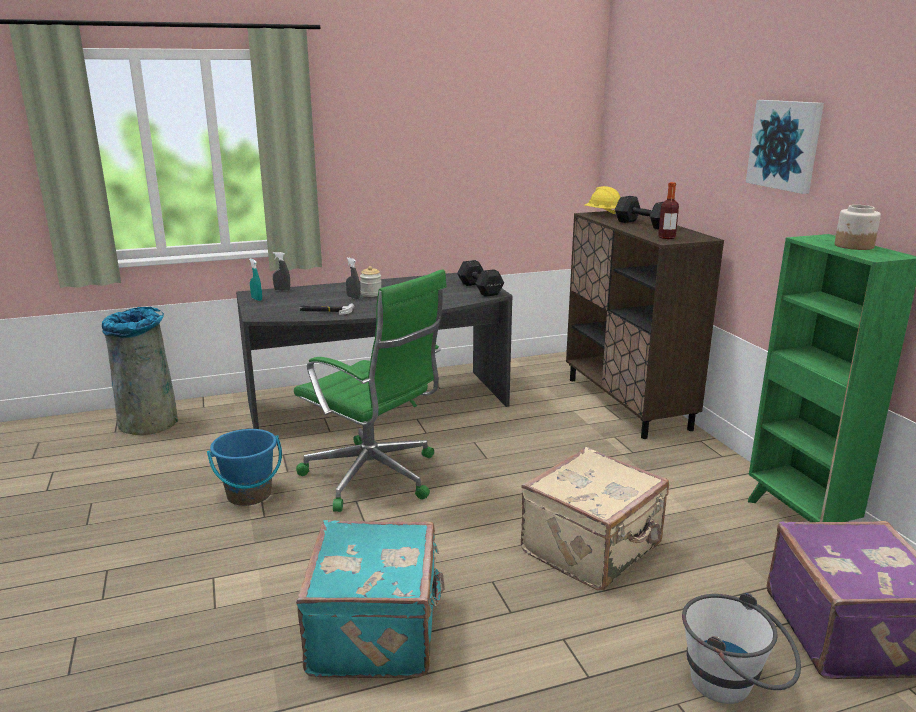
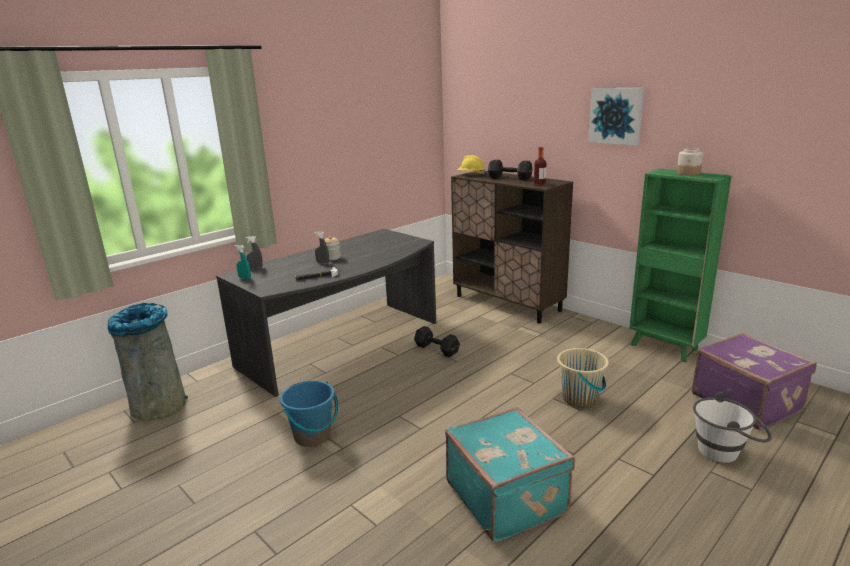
camera: 25 degrees left, 0 degrees up
(374, 477) = (394, 396): green office chair -> none
(479, 289) = (405, 240): black dumbbell -> black dumbbell (436, 349)
(593, 549) = (580, 399): beige suitcase -> beige bucket

